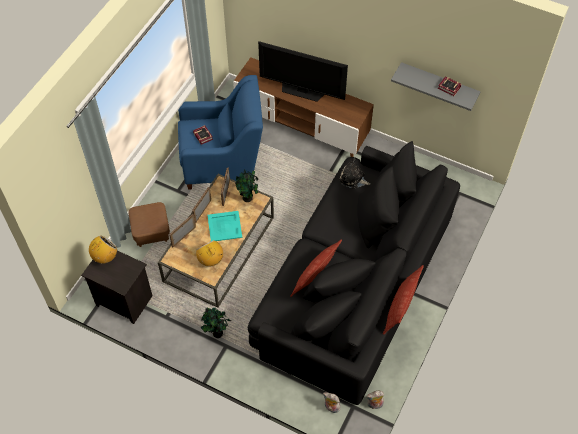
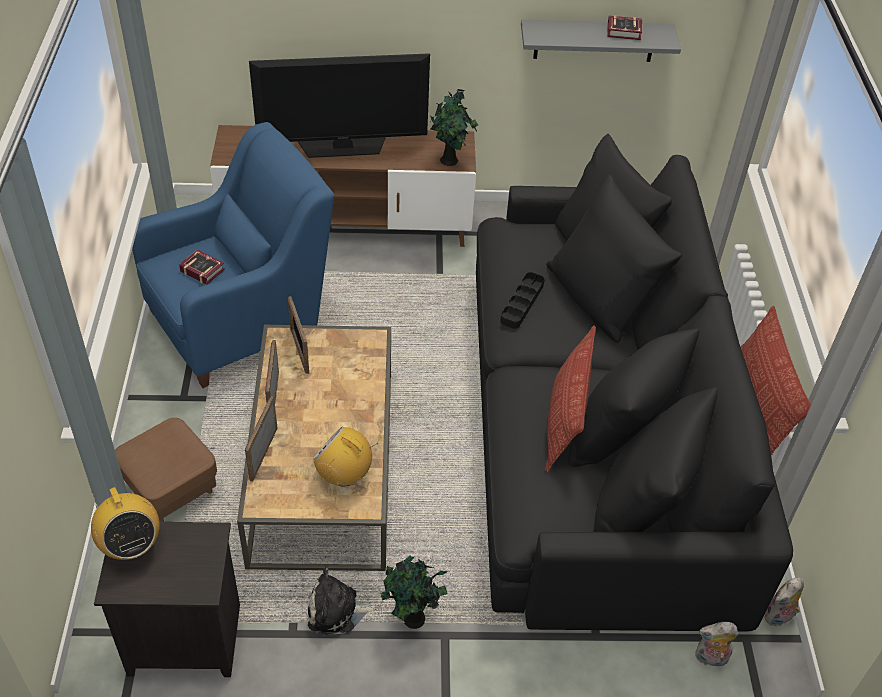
camera: 30 degrees left, 10 degrees down
(105, 257) = (131, 545): radio -> radio turned 135 degrees clockwise
(225, 226) = (334, 406): turquoise tray -> none
(248, 198) = (347, 345): potted plant -> potted plant (450, 161)
(335, 210) = (522, 303): none -> black tray
(353, 179) = (517, 247): plush toy -> plush toy (337, 611)

